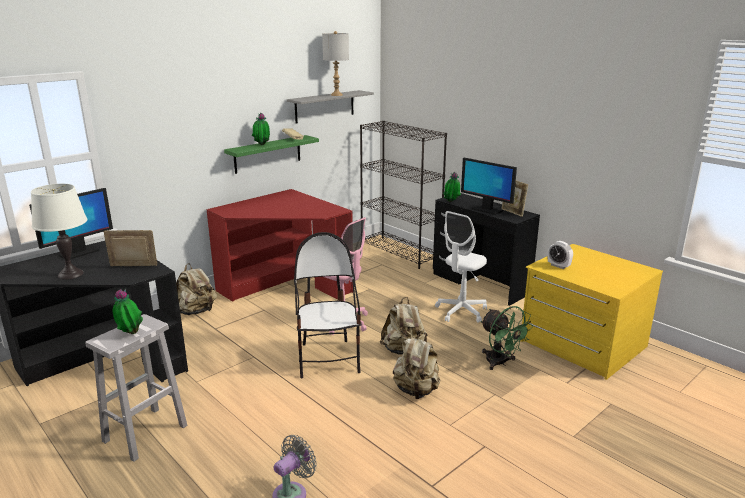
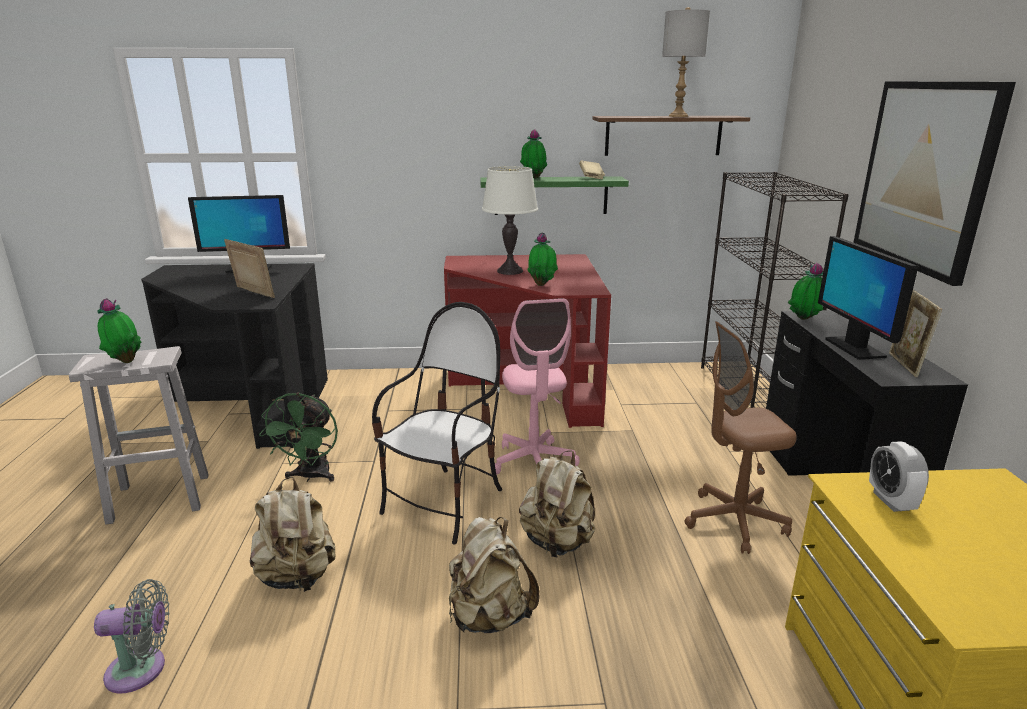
camera: 40 degrees right, 0 degrees up
(70, 274) = (197, 286): white table lamp -> white table lamp (510, 271)
(196, 311) = (398, 384): beige backpack -> beige backpack (297, 577)
(306, 213) = (542, 284): none -> potted plant
(324, 106) = (663, 135): grey shelf -> brown shelf
(461, 311) = (734, 521): white office chair -> brown office chair
(493, 123) = (925, 176): none -> picture
(500, 363) = (691, 648): green fan -> green fan (311, 476)

